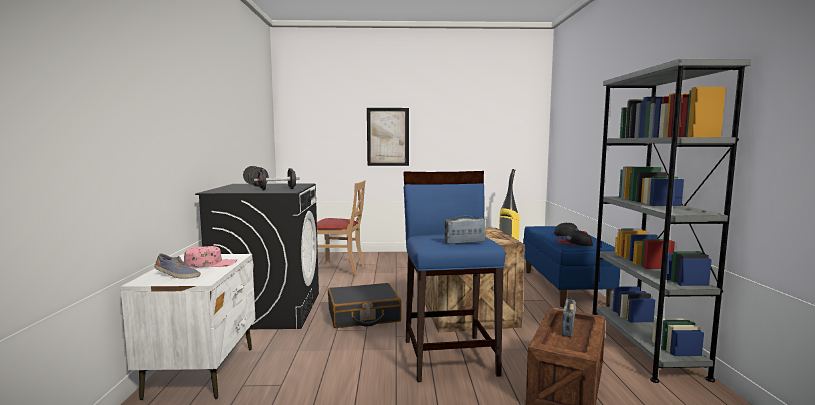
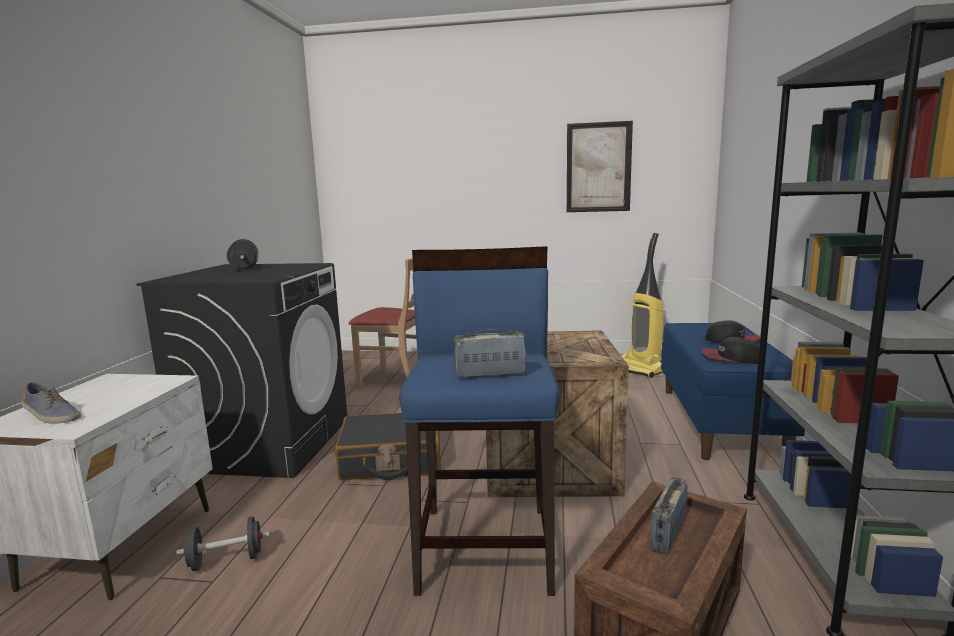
camera: 10 degrees right, 5 degrees up
(211, 263) = (122, 393): pink cap -> none
(277, 189) = (258, 275): black dumbbell -> black dumbbell (227, 560)
(388, 137) = (471, 189): picture -> picture (598, 167)

